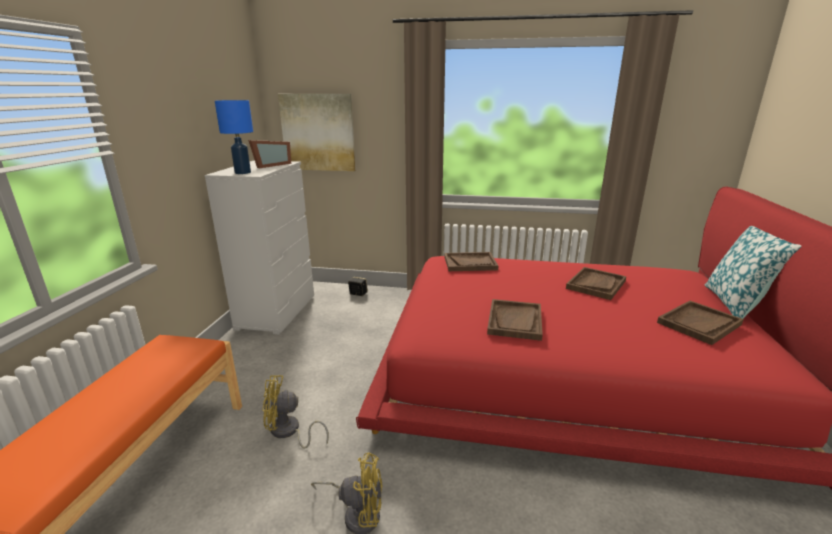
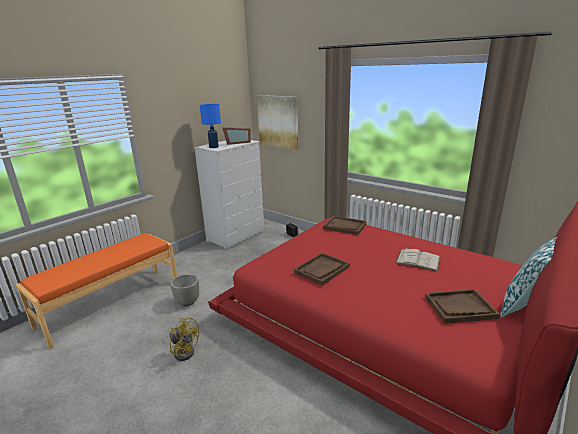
camera: 30 degrees right, 0 degrees up
(288, 432) = (187, 302): yellow fan -> grey planter
(596, 284) = (418, 260): brown tray -> white book

